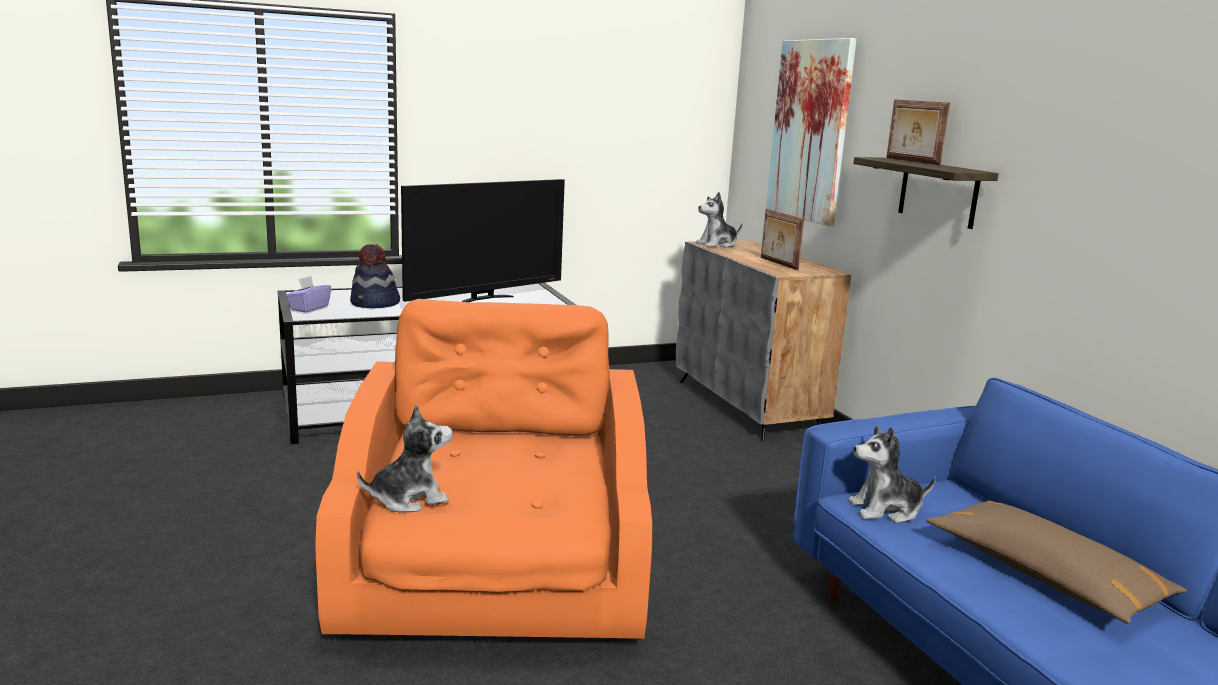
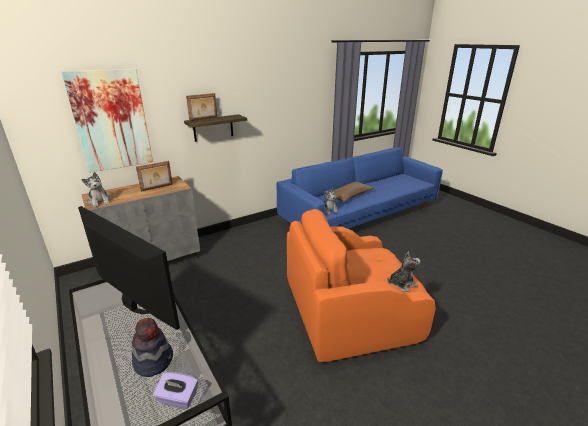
camera: 100 degrees left, 10 degrees up
(409, 499) = (401, 284): plush toy -> plush toy turned 105 degrees clockwise

